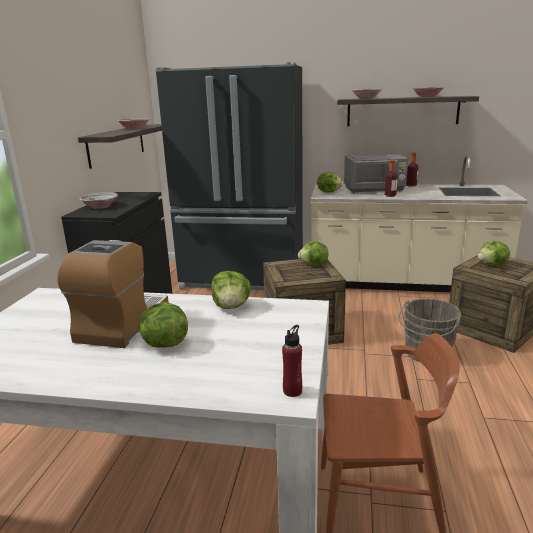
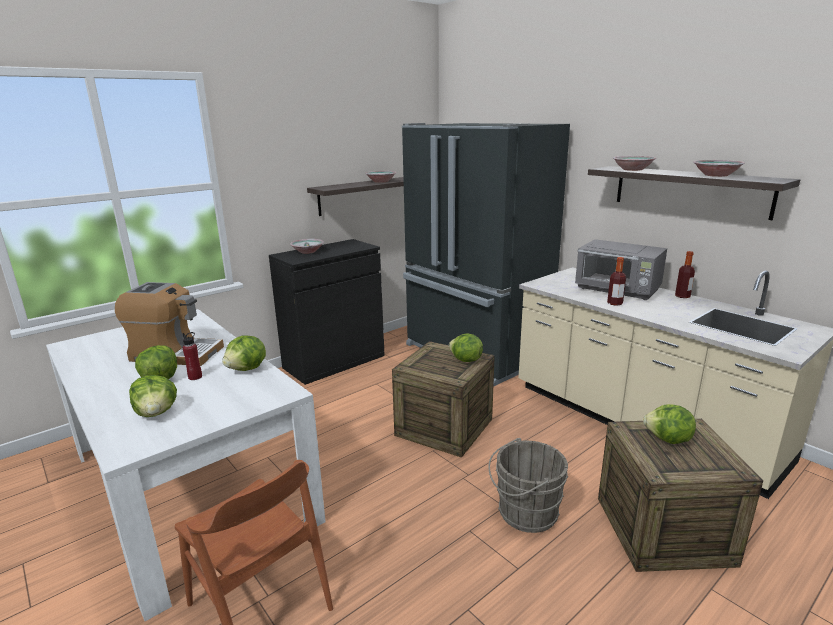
camera: 40 degrees right, 0 degrees up
(122, 323) = (175, 354): coffee machine -> coffee machine turned 45 degrees clockwise
(292, 391) = (135, 448): red bottle -> red bottle (195, 377)
(329, 192) = (558, 281): lettuce -> lettuce (157, 413)

